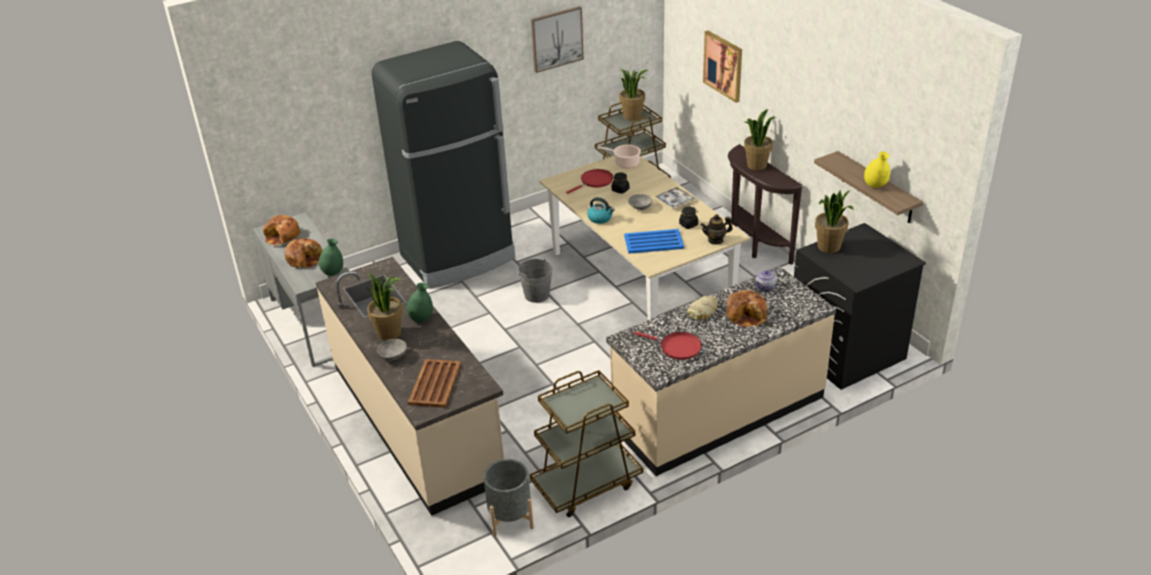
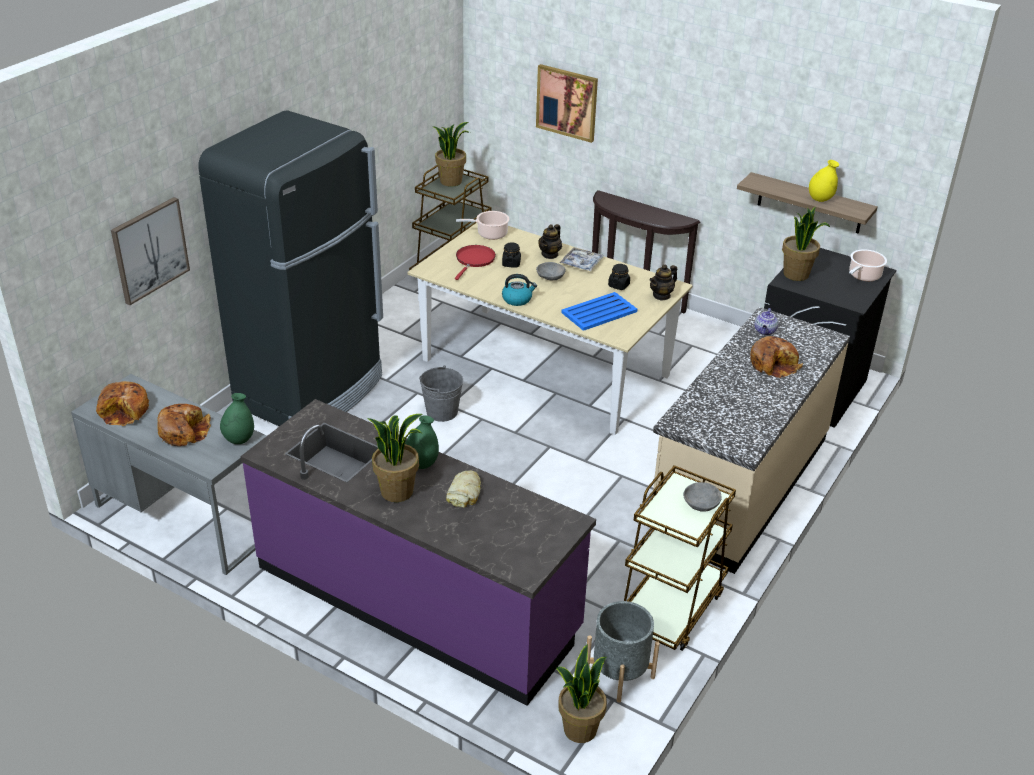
camera: 30 degrees left, 0 degrees up
(393, 356) = (428, 517): grey bowl -> grey bowl (701, 504)
(417, 420) = (417, 599): beige counter -> purple counter
(435, 384) = (510, 536): brown tray -> none
(556, 38) = (373, 96): picture -> picture (149, 250)
(656, 189) = (550, 254): none -> teapot
(677, 347) = (738, 417): red frying pan -> none
(703, 311) = (727, 371): bread -> bread (464, 493)
(756, 165) = (635, 208): potted plant -> potted plant (579, 729)
(889, 261) = (863, 276): none -> cooking pot

